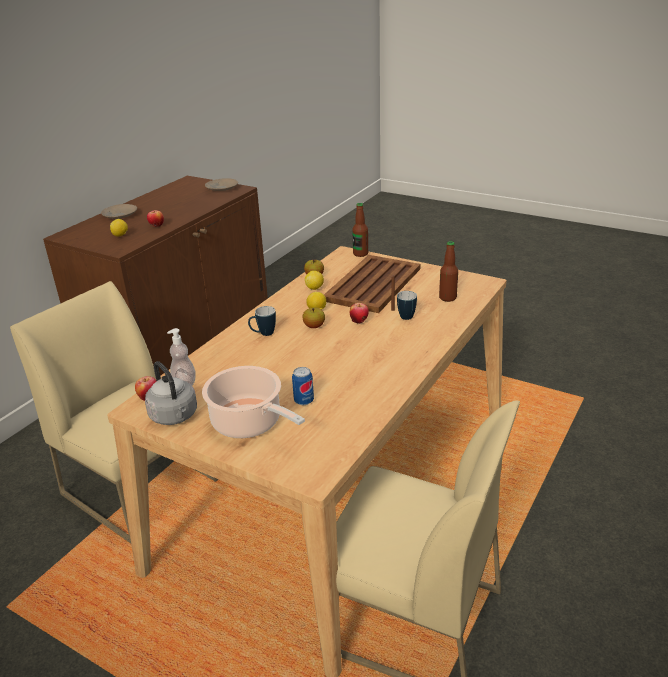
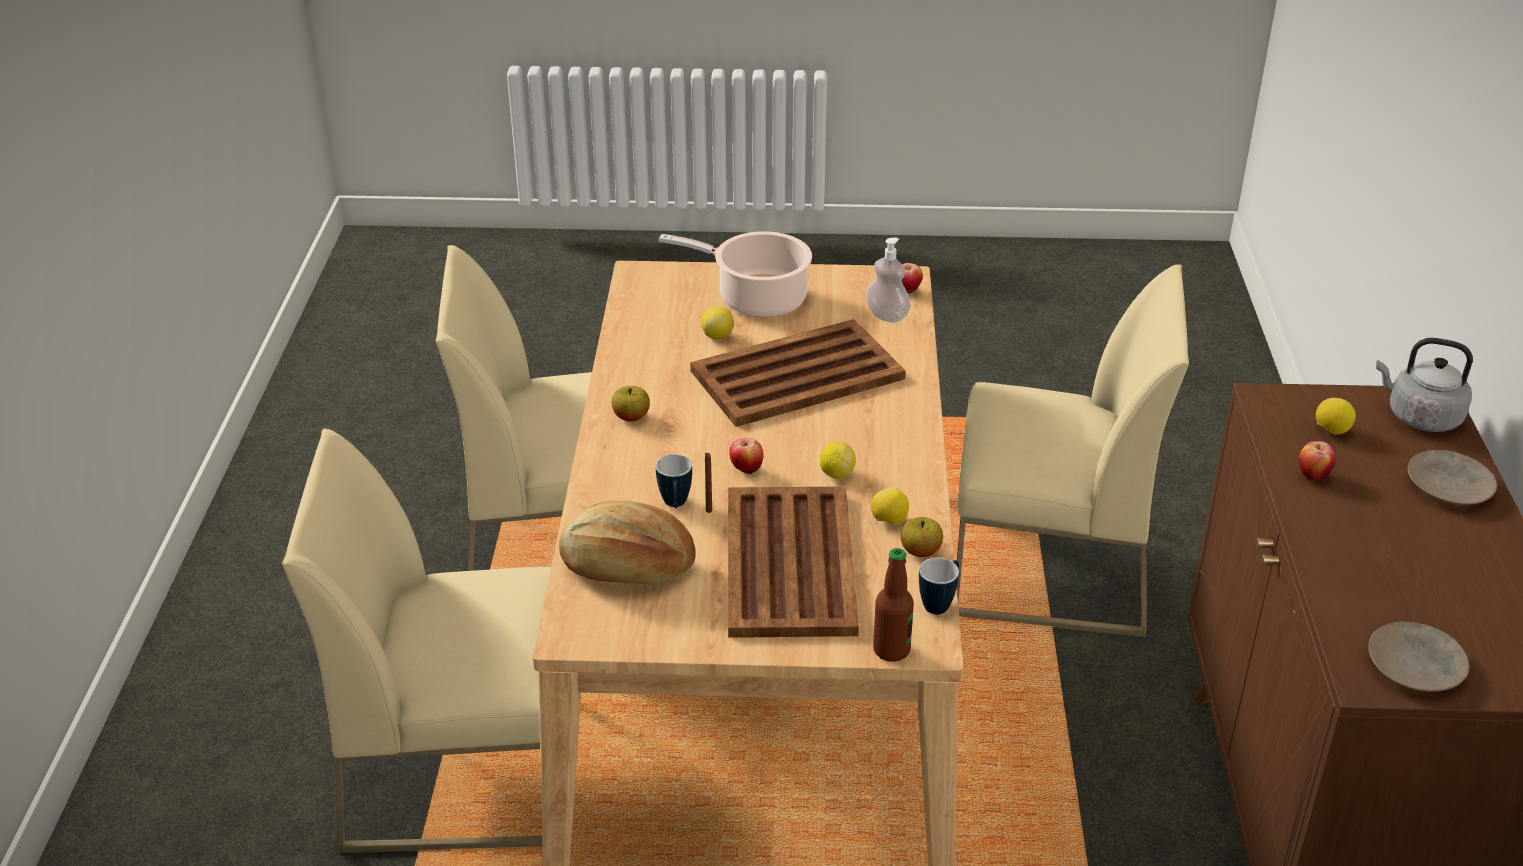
camera: 150 degrees right, 5 degrees up
(175, 417) = (848, 283): grey kettle -> grey kettle (1419, 417)
(263, 334) = (872, 408): mug -> mug (940, 603)
(283, 362) = (795, 375): none -> brown tray
(304, 401) = (718, 336): can -> lemon
(314, 326) = (809, 442): apple -> apple (631, 417)
(447, 298) = (627, 567): bottle -> bread
(524, 488) = (463, 771): none -> beige chair

